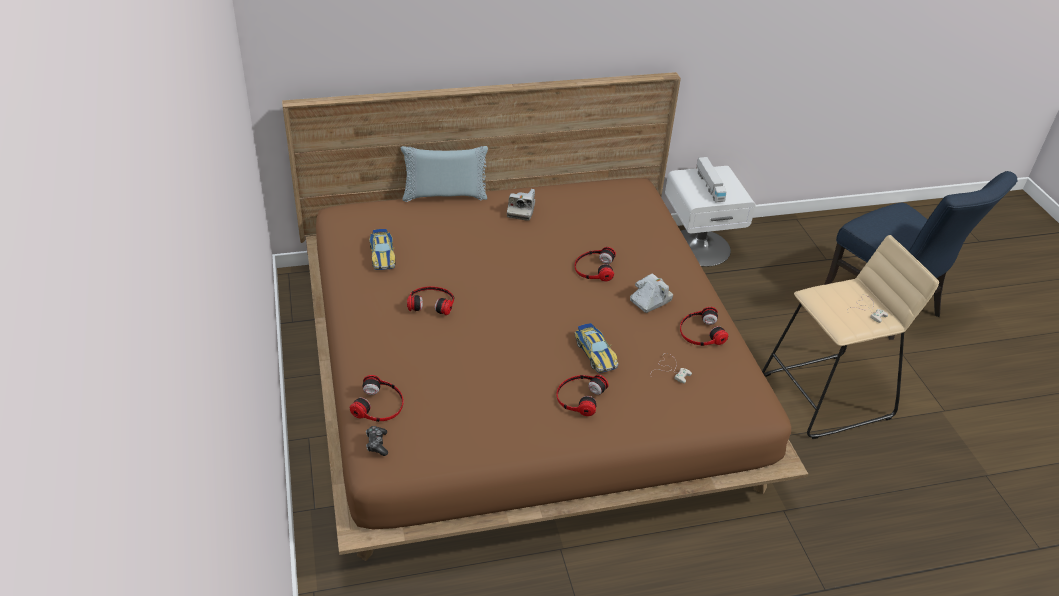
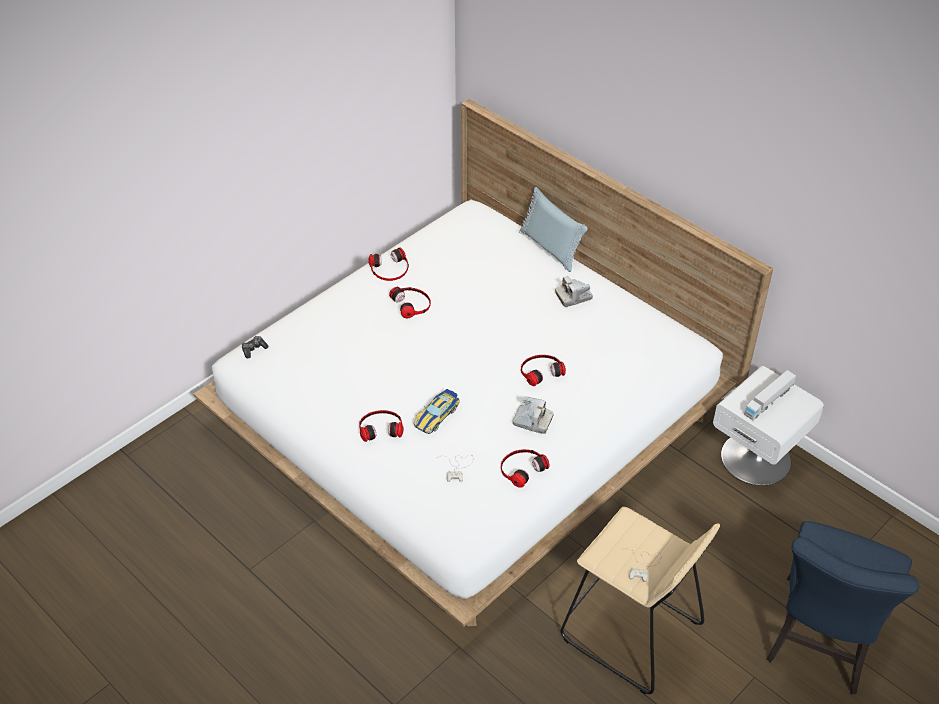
camera: 60 degrees right, 5 degrees up
(379, 405) = (289, 332): headphones -> headphones (390, 269)
(382, 255) = (441, 254): toy car -> none
(525, 376) = (469, 419): brown bed -> white bed

